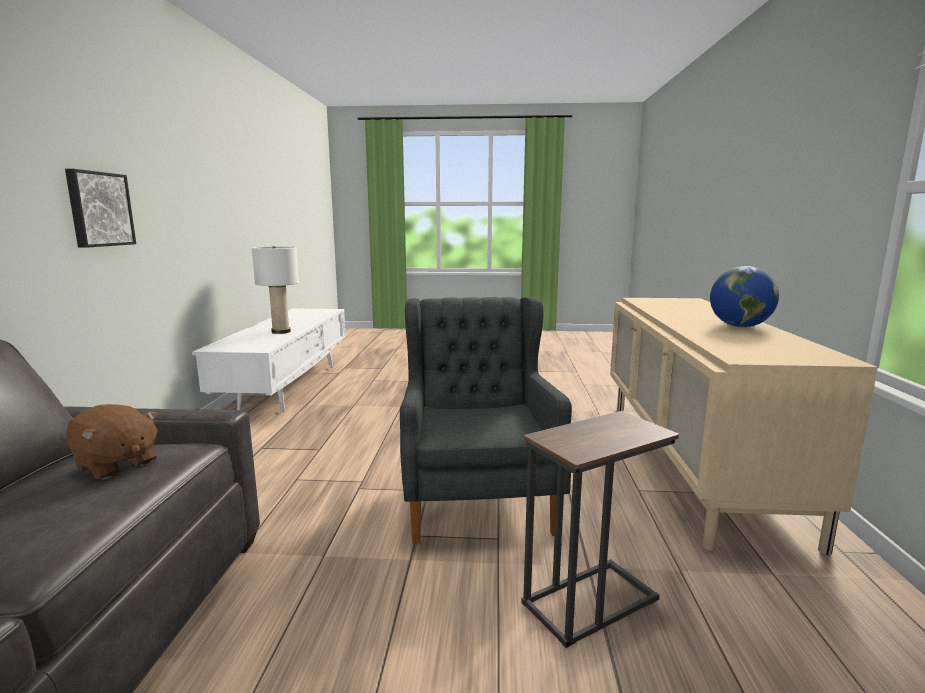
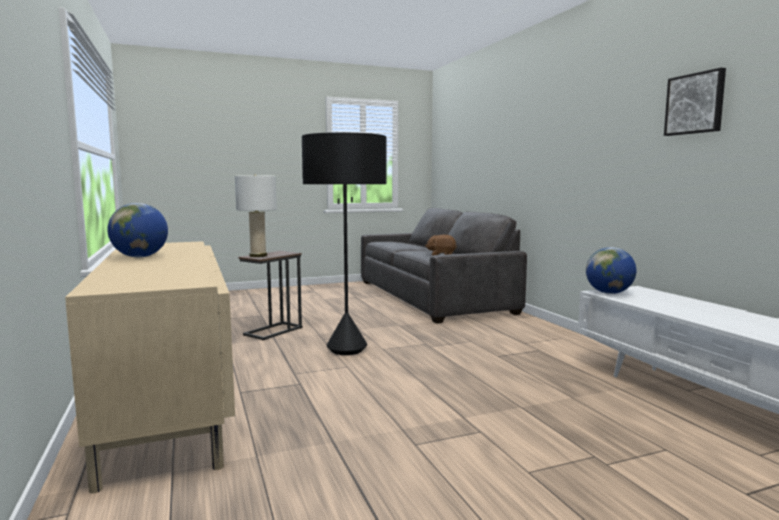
camera: 155 degrees right, 5 degrees down
(99, 209) = (585, 162): picture -> picture (695, 104)
(258, 347) = (609, 293): none -> globe
(281, 332) = (682, 310): white table lamp -> white table lamp (258, 256)
(478, 499) = (347, 350): grey armchair -> black floor lamp

